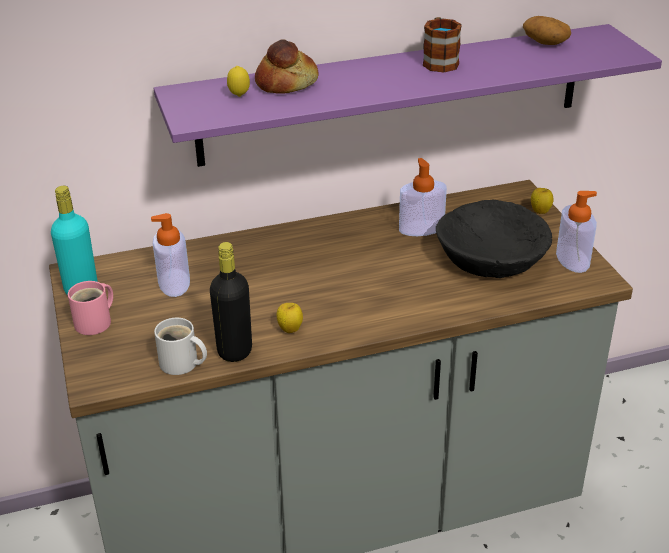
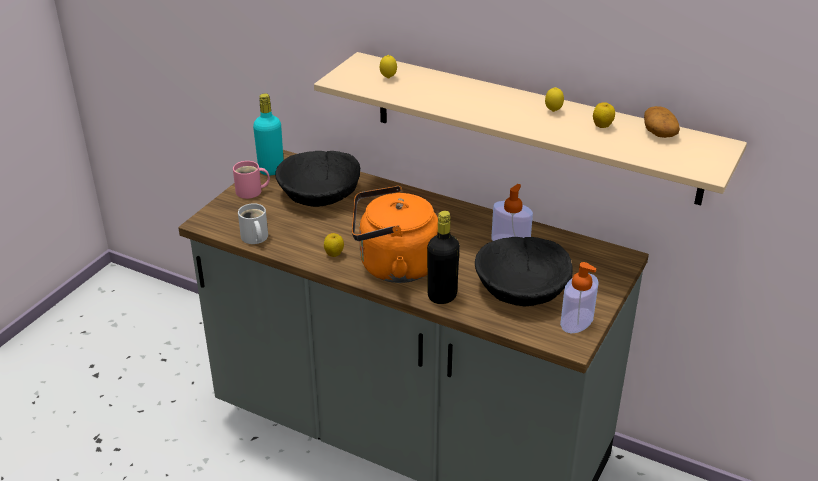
camera: 45 degrees right, 0 degrees up
(174, 282) = (319, 193): soap dispenser -> black bowl
(234, 351) = (289, 248): black bottle -> black bottle (442, 296)
(287, 83) = (429, 82): bread -> none
(362, 306) = (393, 266): none -> orange kettle
(393, 94) = (533, 127): purple shelf -> beige shelf
(439, 61) = (553, 111): mug -> lemon
(540, 211) = (613, 278): apple -> apple (602, 126)

